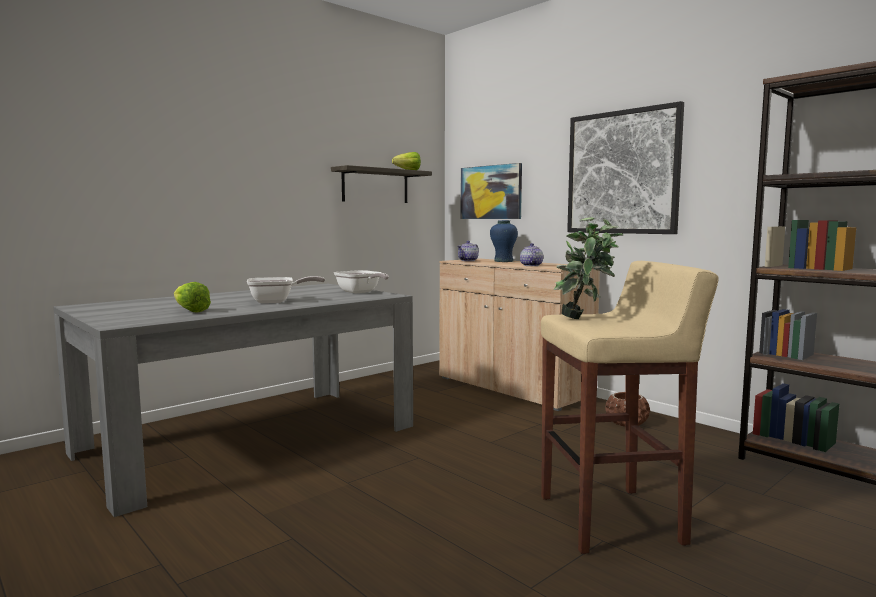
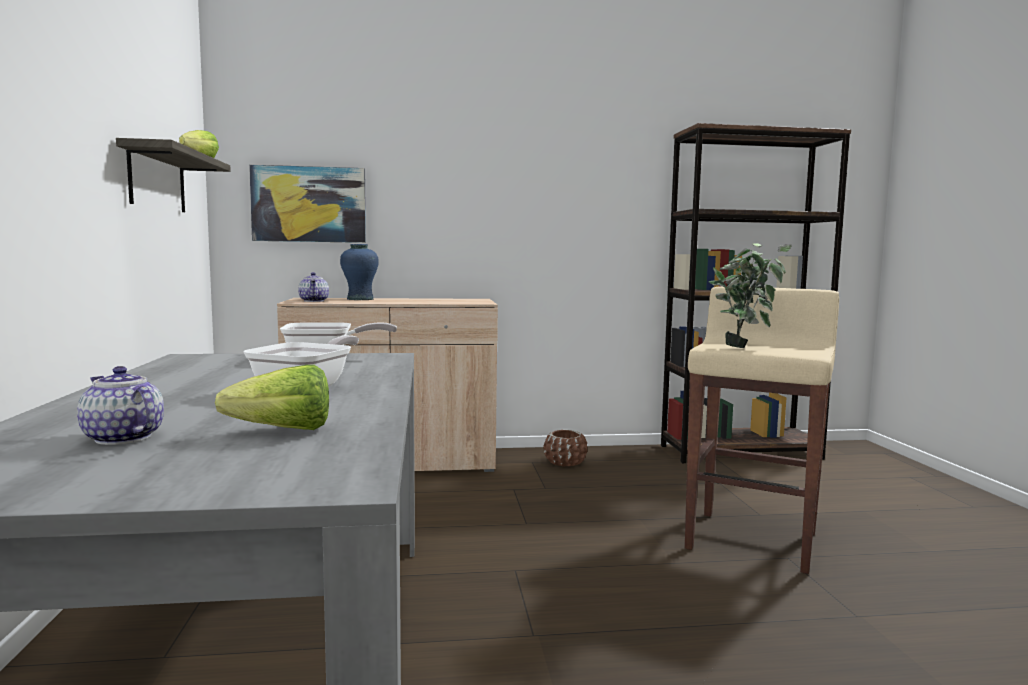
camera: 55 degrees left, 0 degrees up
(531, 265) = (434, 302): teapot -> teapot (123, 438)
(622, 172) = (511, 193): picture -> none

